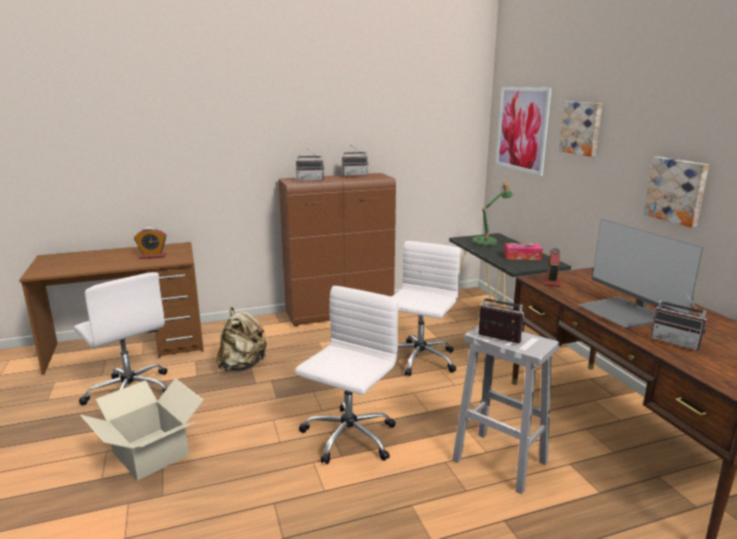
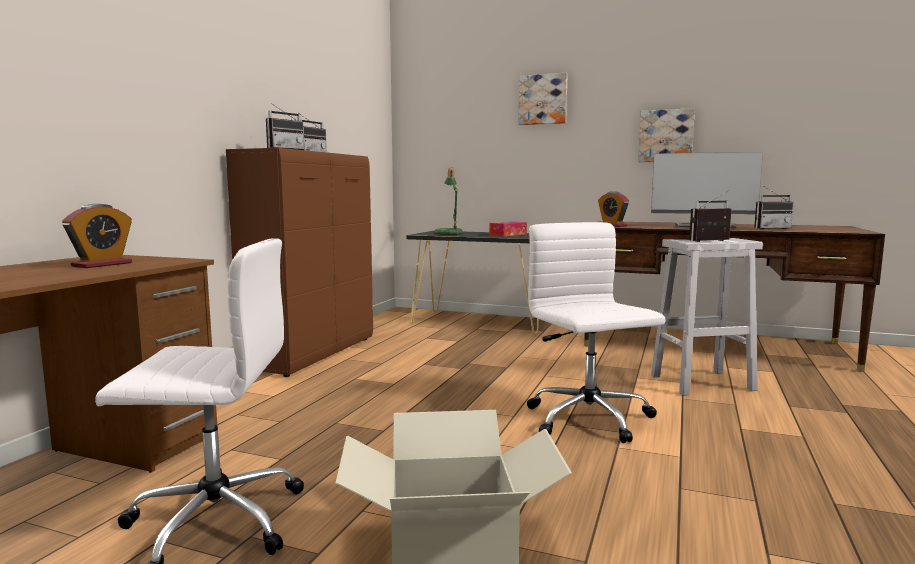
camera: 50 degrees left, 10 degrees down
(242, 365) = (320, 425): beige backpack -> none
(419, 360) = (487, 357): white office chair -> none
(522, 129) = (452, 113): picture -> none

